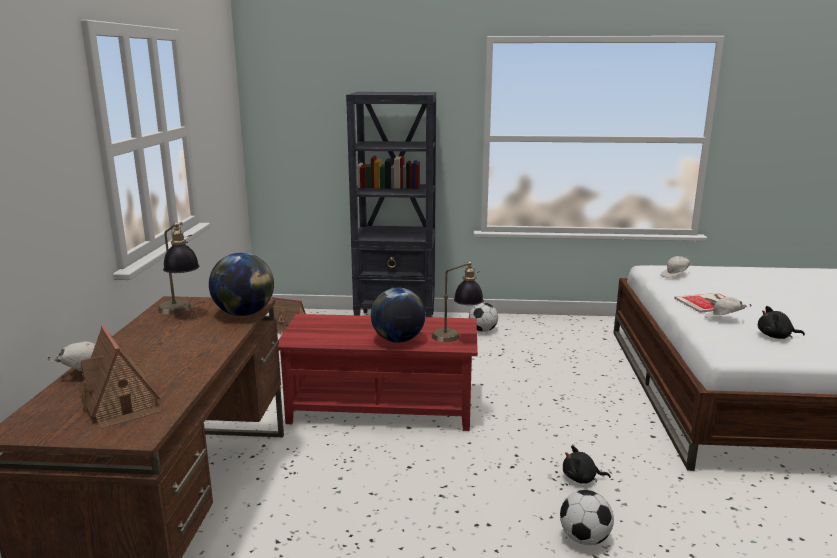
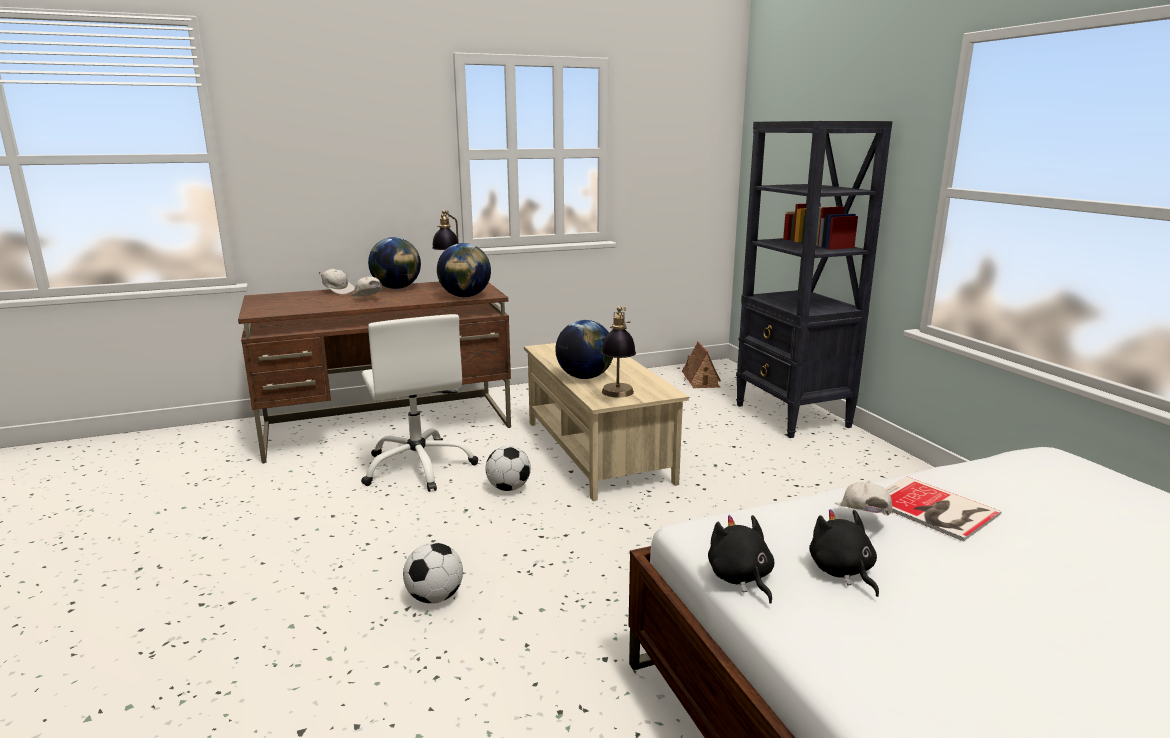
camera: 65 degrees right, 0 degrees up
(121, 403) = (297, 303): toy house -> none
(137, 339) = (396, 288): none -> globe
(322, 508) = (419, 467): none -> white office chair
(382, 406) = (598, 451): red coffee table -> beige coffee table
(482, 330) = (852, 463): football -> football (508, 488)
(581, 478) = (548, 582): black plush toy -> black plush toy (740, 578)
(675, 275) = (1044, 475): white cap -> white cap (368, 299)

